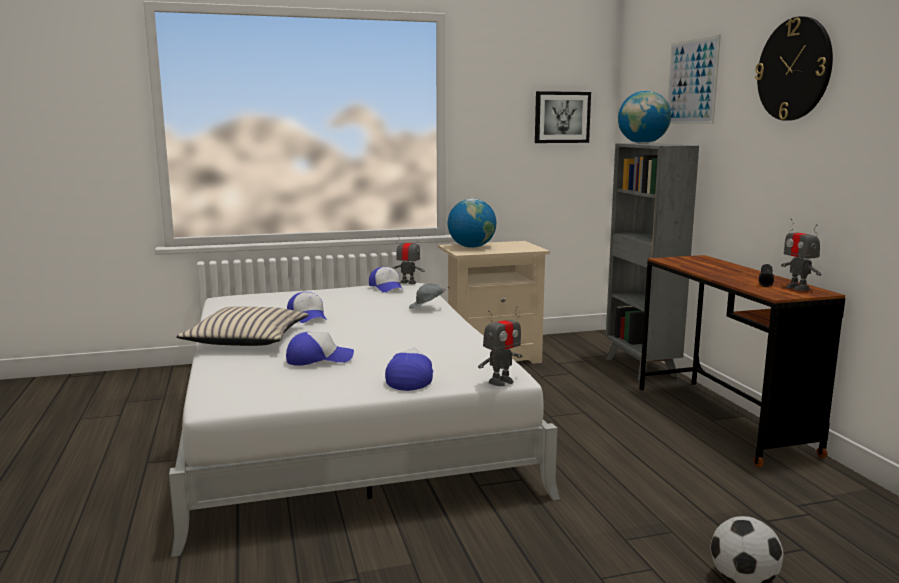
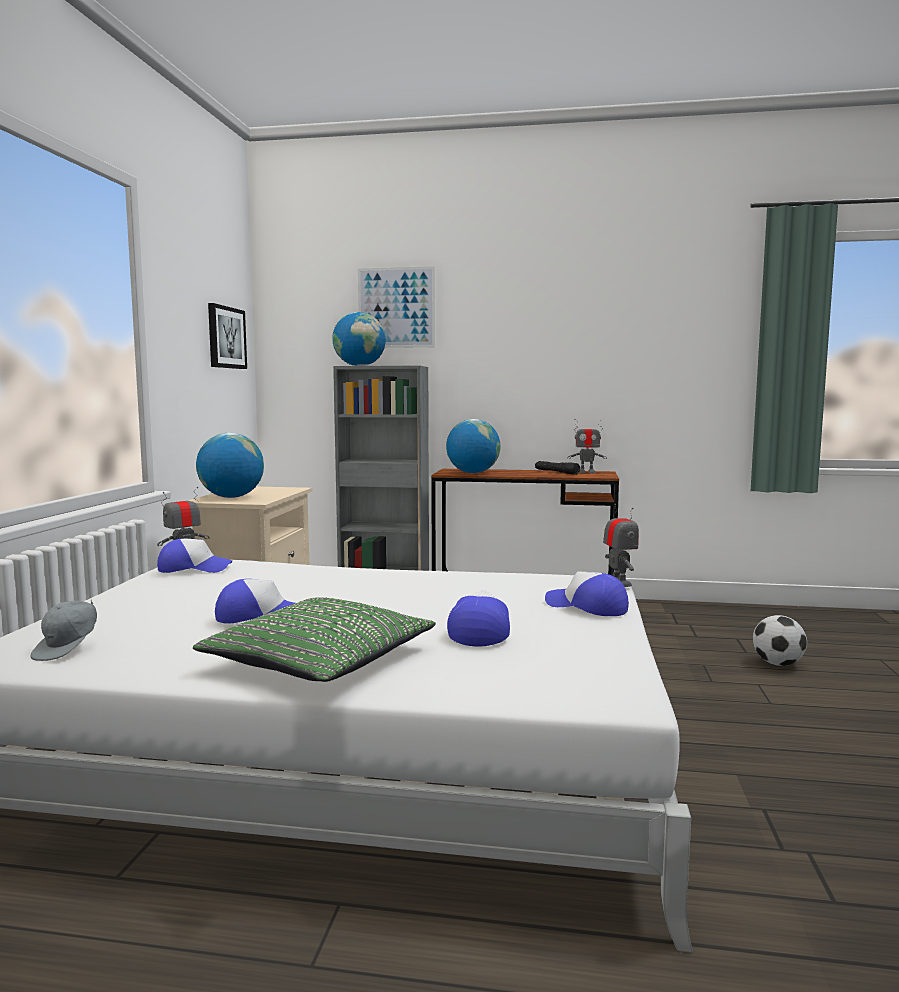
camera: 65 degrees left, 5 degrees down
(246, 339) = (319, 660): beige pillow -> green pillow
(427, 307) = (319, 569): grey cap -> grey cap (69, 649)
(689, 263) = (473, 473): none -> globe
(794, 69) = (534, 302): wall clock -> none

